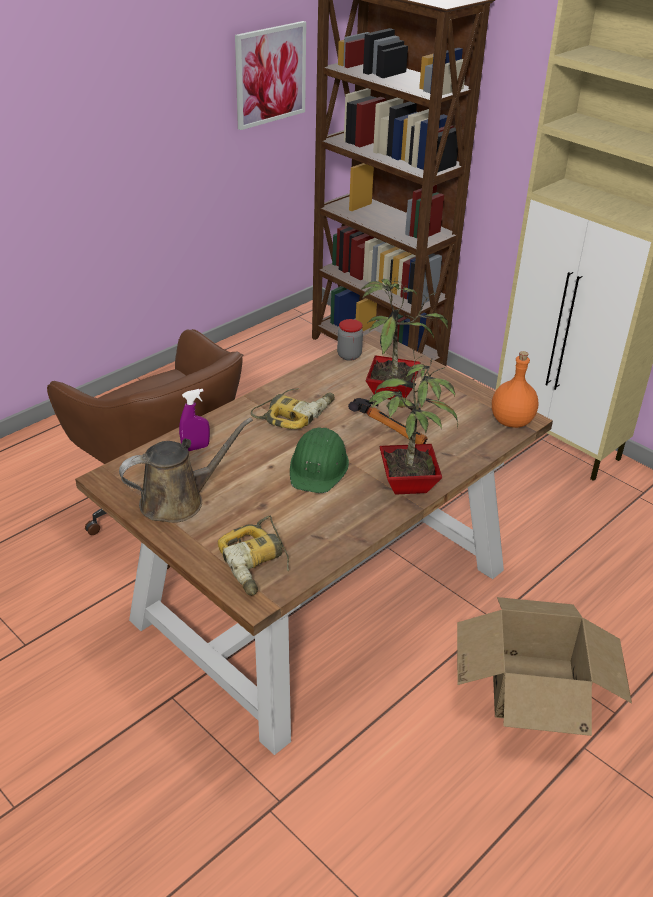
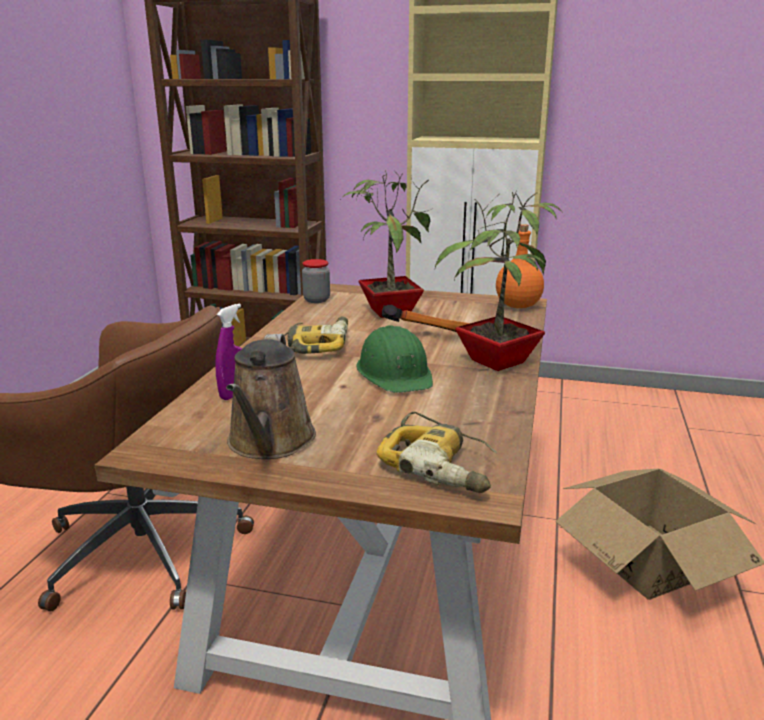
camera: 30 degrees left, 15 degrees down
(178, 501) = (269, 442): brown watering can -> brown watering can turned 150 degrees clockwise
(270, 75) = (96, 103): picture -> none

